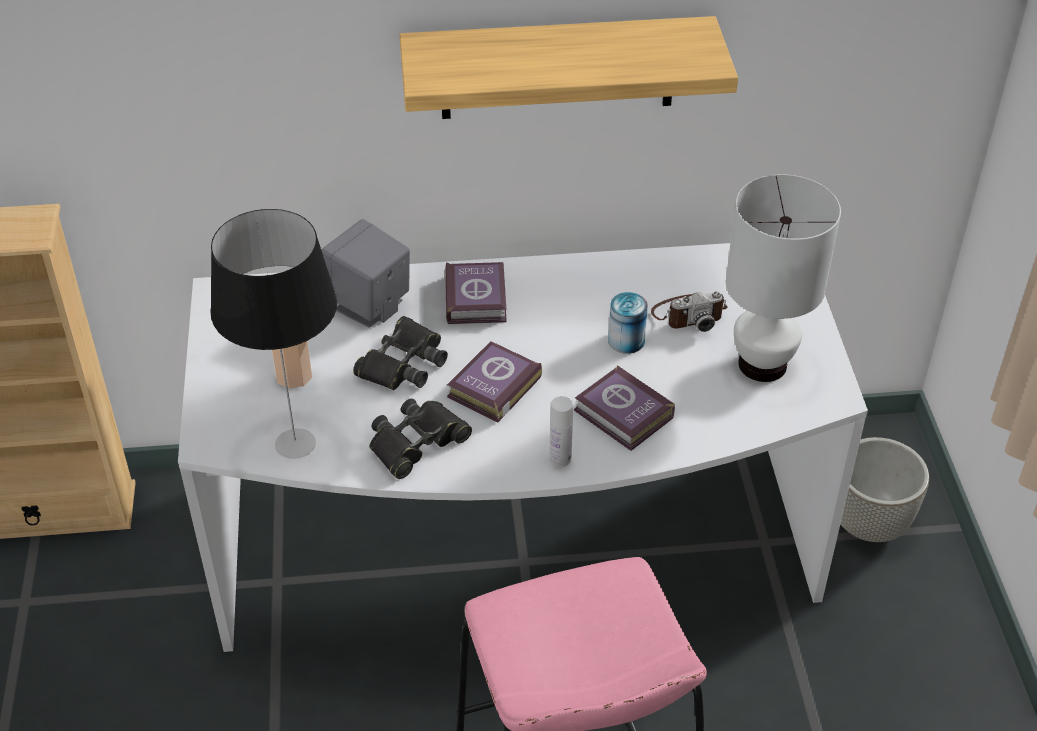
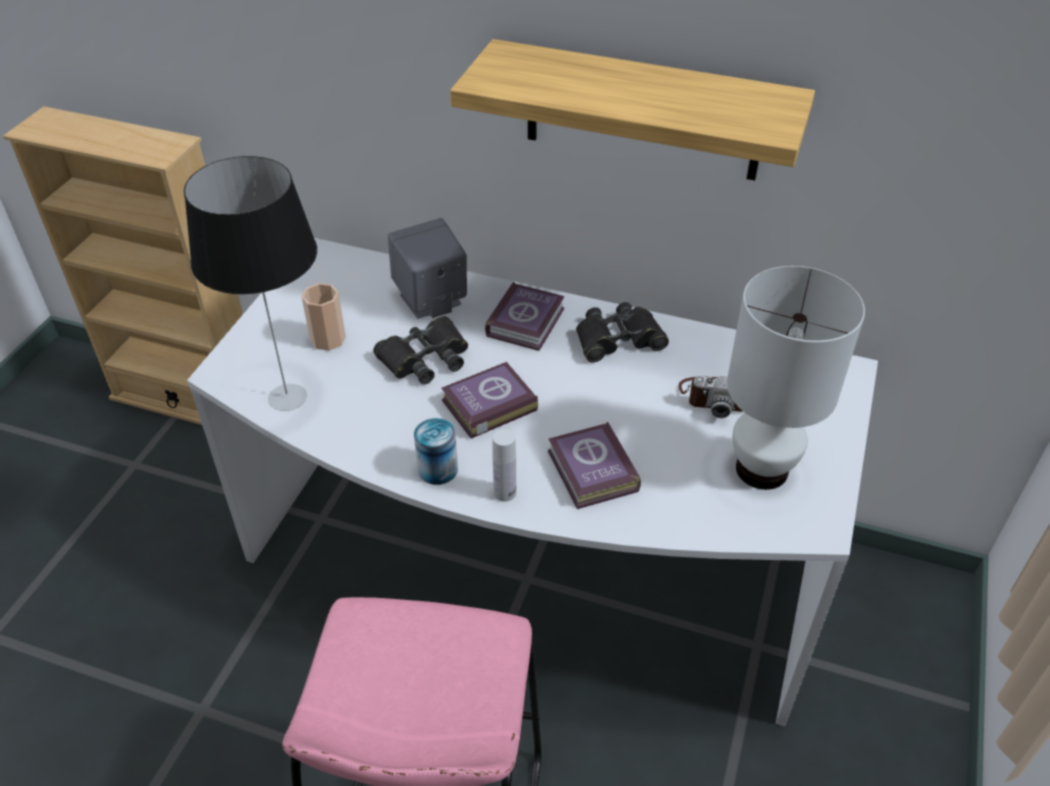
camera: 25 degrees right, 0 degrees up
(416, 442) = (387, 432): black binoculars -> black binoculars (618, 339)
(626, 340) = (639, 402): can -> can (438, 469)
(870, 524) = (873, 668): grey planter -> none

